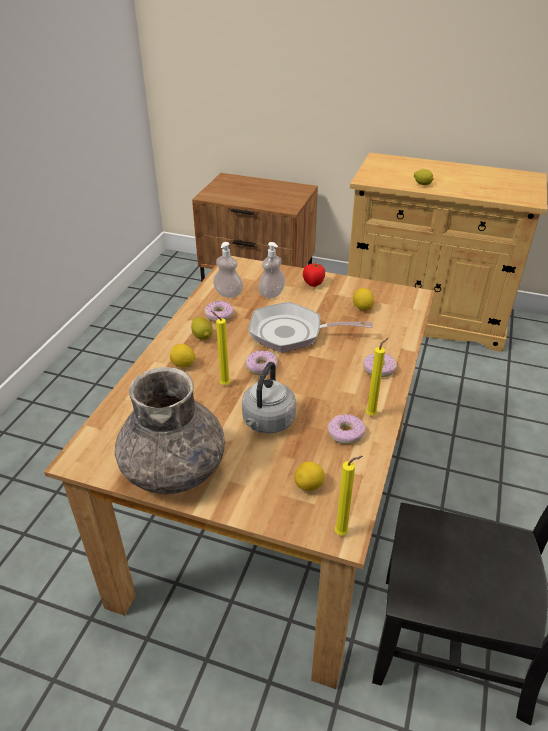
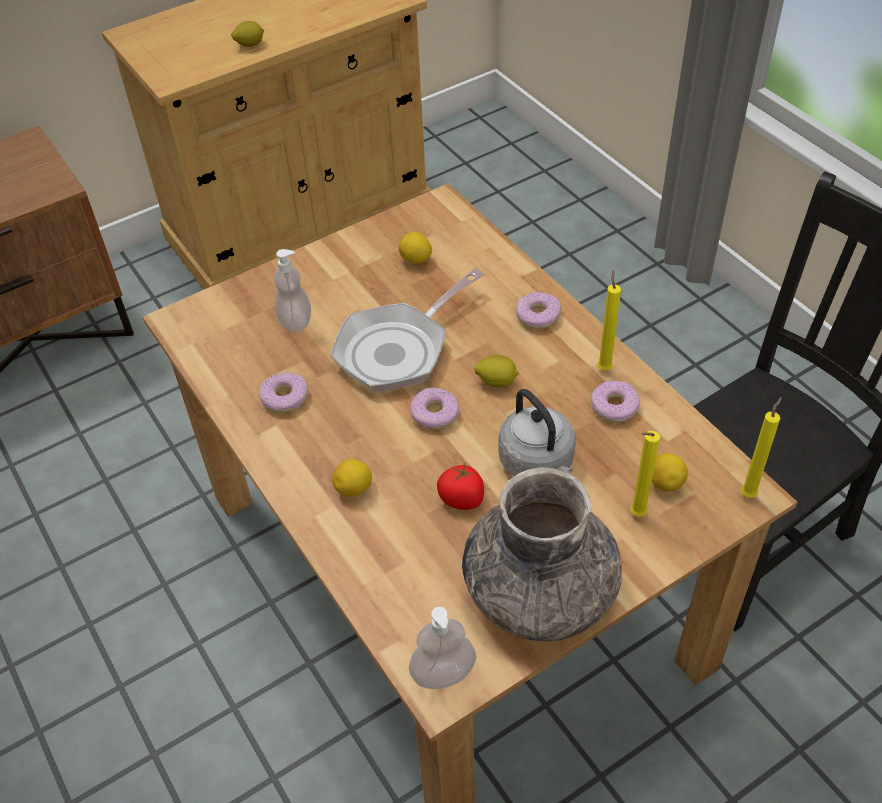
camera: 50 degrees left, 10 degrees up
(202, 336) = (313, 438): lemon -> lemon (496, 381)
(223, 384) = (432, 468): yellow candle -> yellow candle (635, 515)
(228, 294) = (245, 363): soap dispenser -> soap dispenser (443, 673)
(313, 283) = (317, 270): tomato -> tomato (462, 499)

